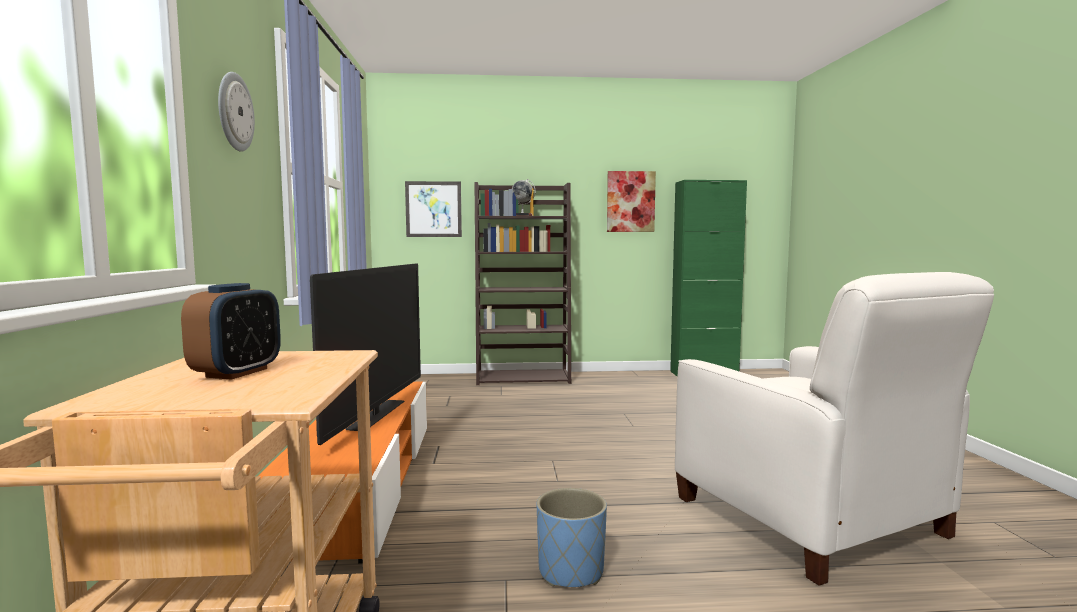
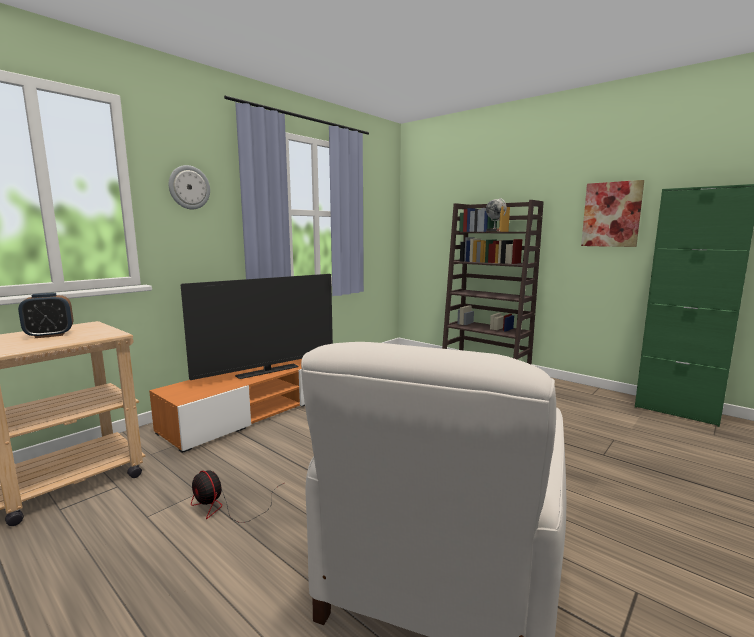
camera: 45 degrees right, 5 degrees up
(433, 209) = (437, 225): picture -> none
(570, 571) = (226, 507): blue planter -> fan

